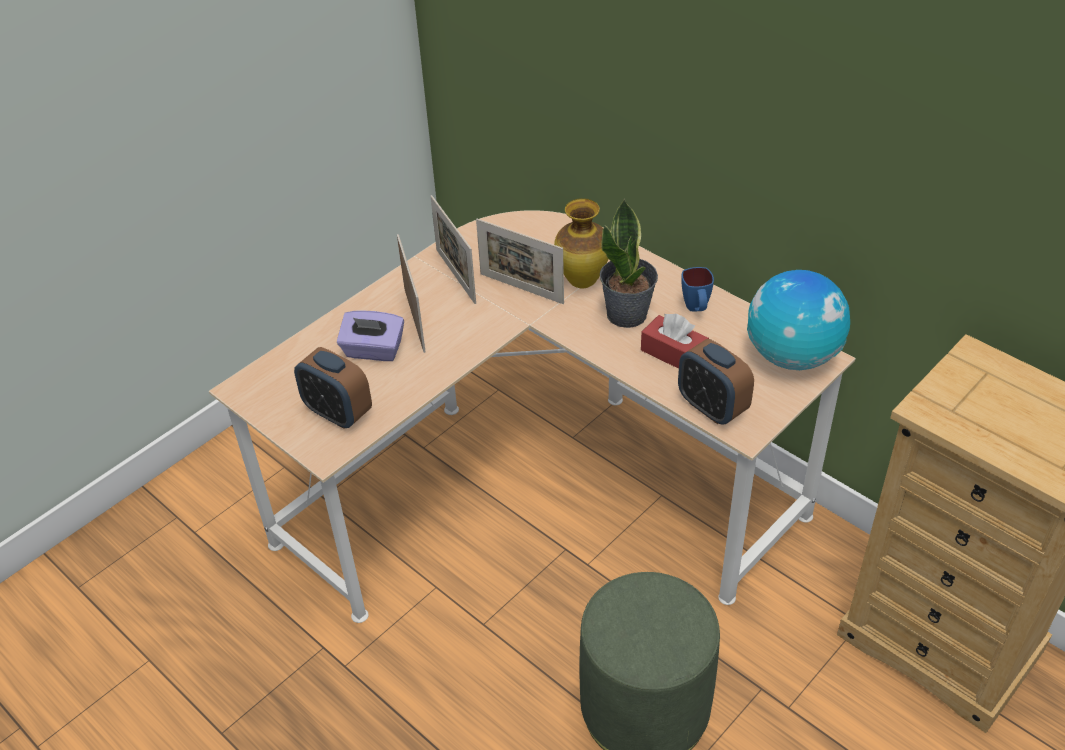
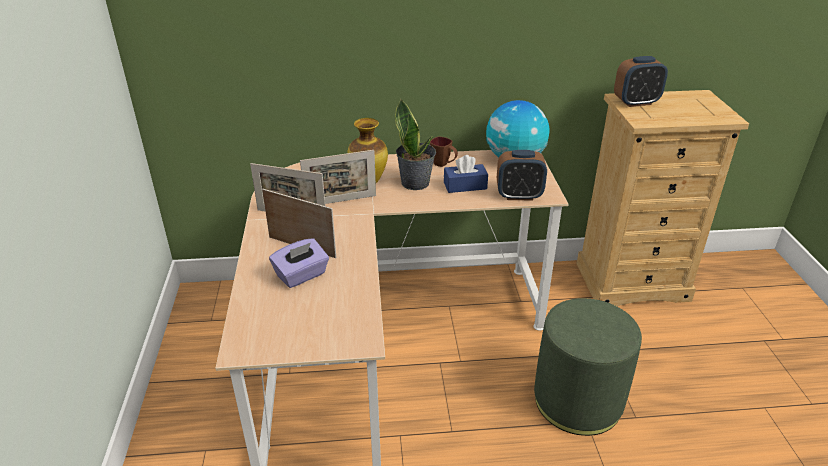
camera: 50 degrees left, 10 degrees down
(338, 413) = (334, 318): alarm clock -> alarm clock (636, 102)
(673, 353) = (465, 186): red tissue box -> blue tissue box
(696, 309) = (444, 164): blue mug -> brown mug

